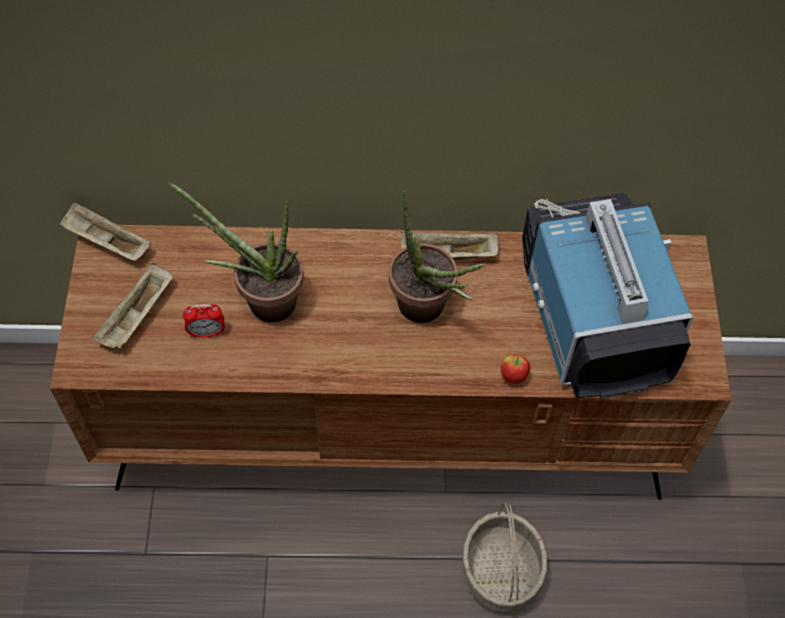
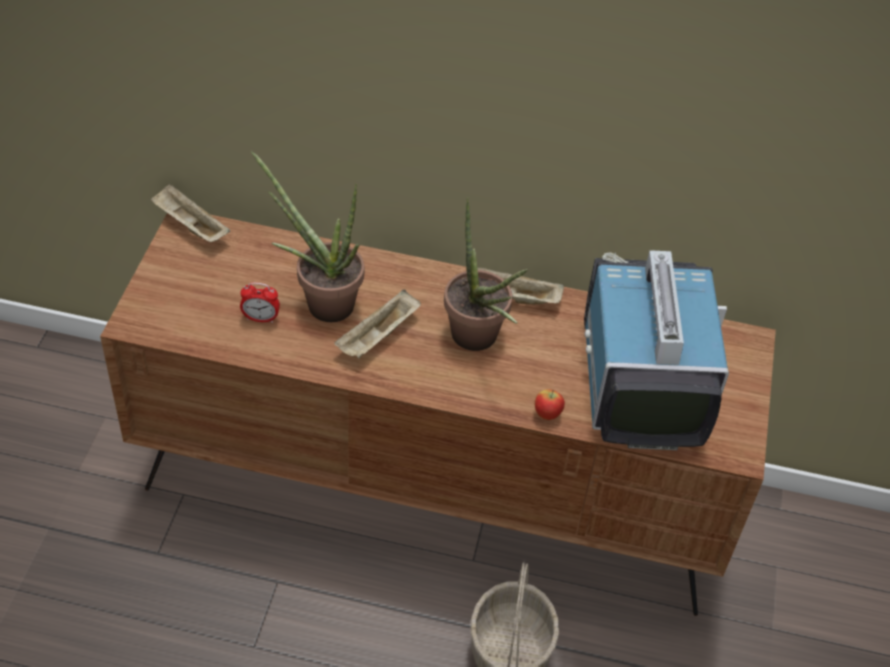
camera: 10 degrees right, 10 degrees down
(137, 317) = (200, 293): beige tray -> beige tray (378, 337)

